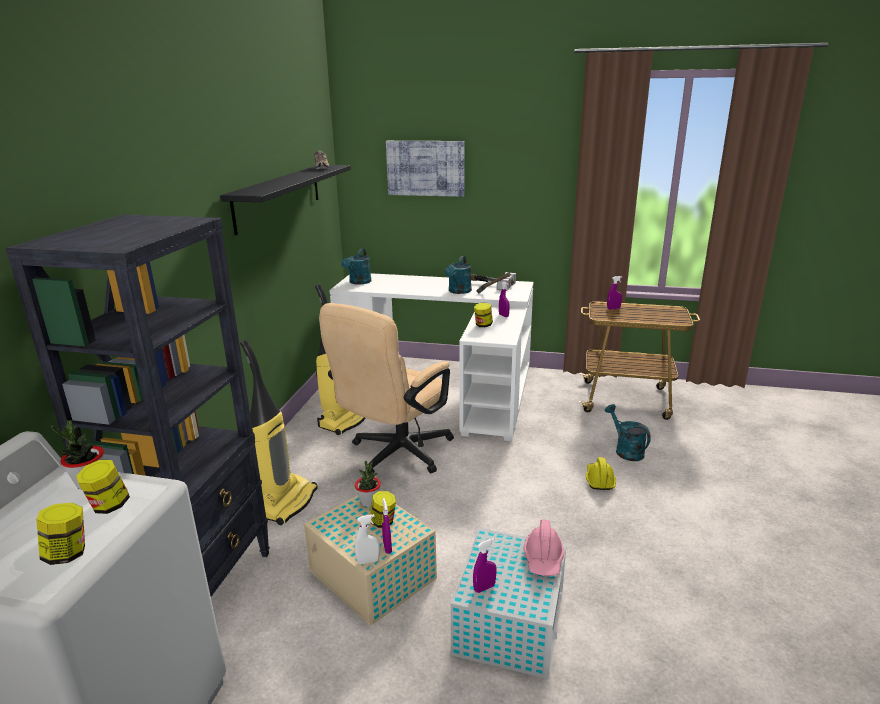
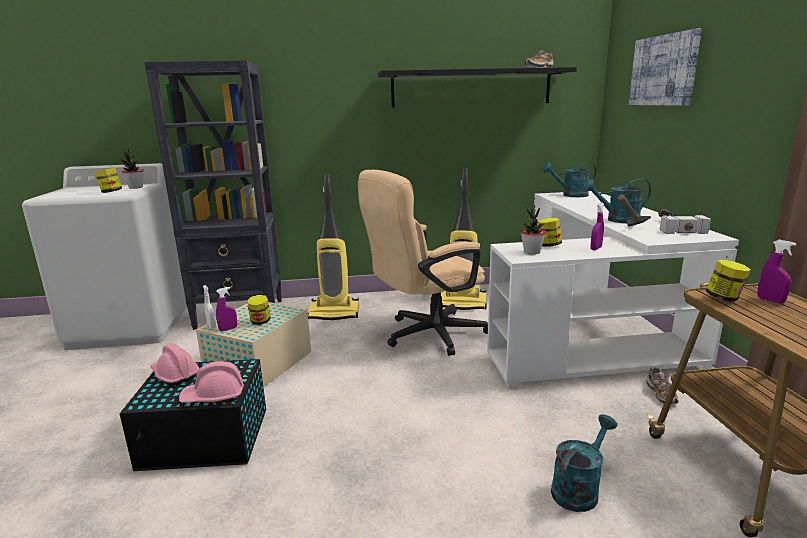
camera: 70 degrees right, 5 degrees down
(68, 554) = (70, 195): jar -> jar (724, 298)
(369, 502) = (285, 312): potted plant -> potted plant (532, 252)
(395, 455) = (426, 335): beige office chair -> beige office chair turned 45 degrees counterclockwise
(484, 588) = (175, 374): purple spray bottle -> pink hard hat
(510, 621) = (207, 438): white storage box -> black storage box
(545, 393) = (661, 394): none -> shoe
(599, 480) = (476, 469): yellow hard hat -> none

